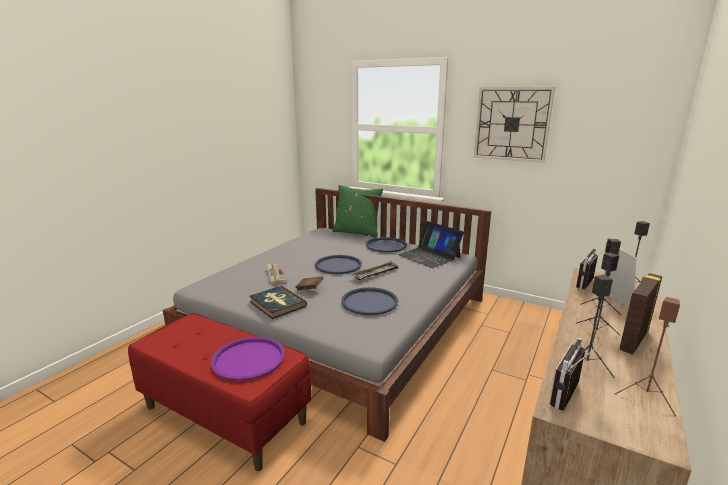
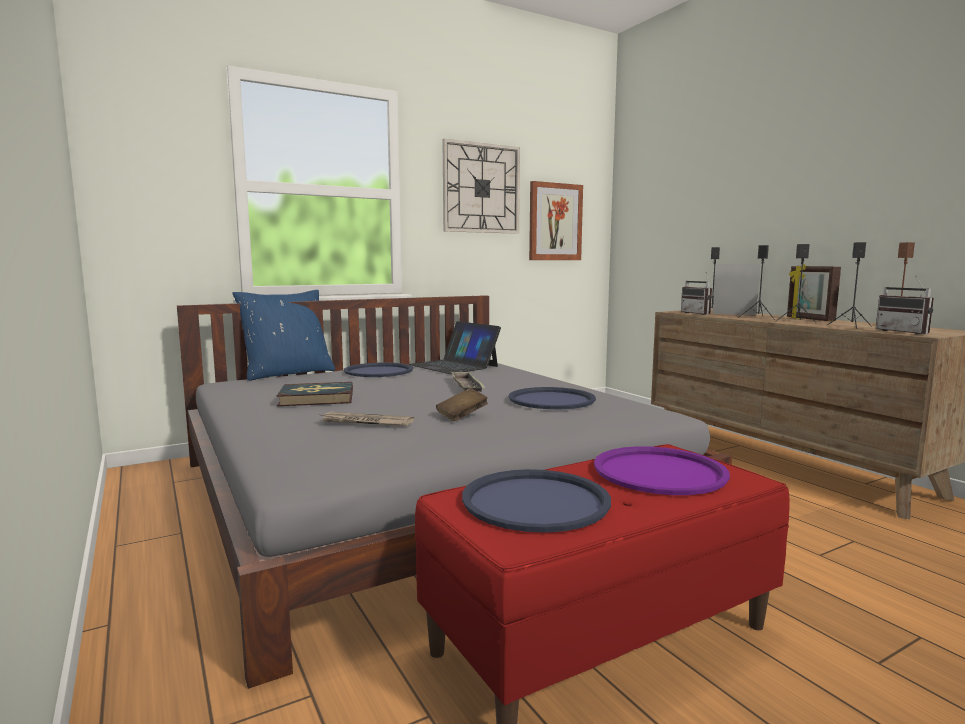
camera: 60 degrees left, 10 degrees down
(277, 304) = (489, 436): book -> book (317, 398)
(338, 265) = (401, 394): blue tray -> blue tray (536, 501)
(357, 232) = (288, 373): green pillow -> blue pillow
(429, 256) = (454, 365): laptop -> laptop turned 60 degrees clockwise
(591, 154) = (555, 222): none -> picture

